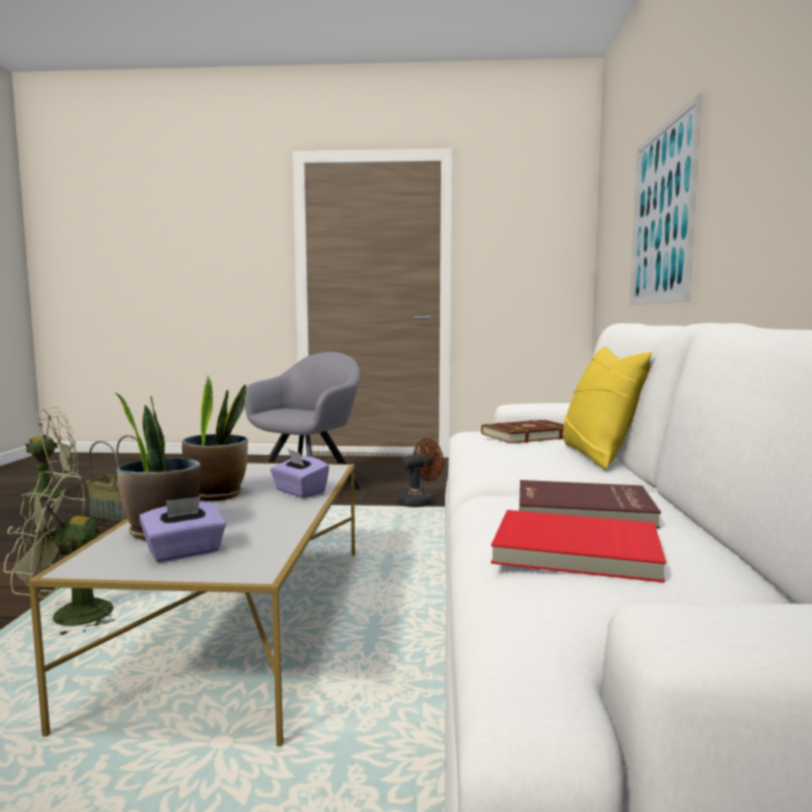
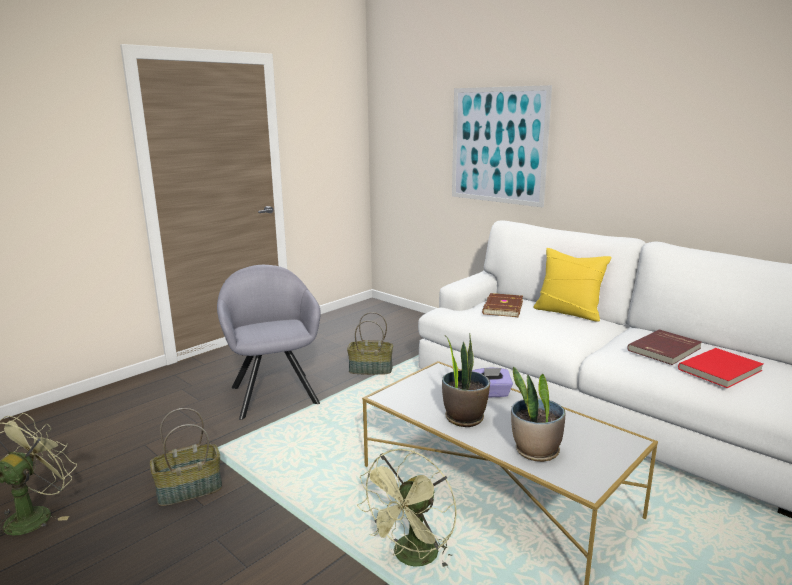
camera: 50 degrees left, 10 degrees up
(184, 552) = (584, 452): purple tissue box -> none
(419, 502) = (370, 370): brown fan -> basket

